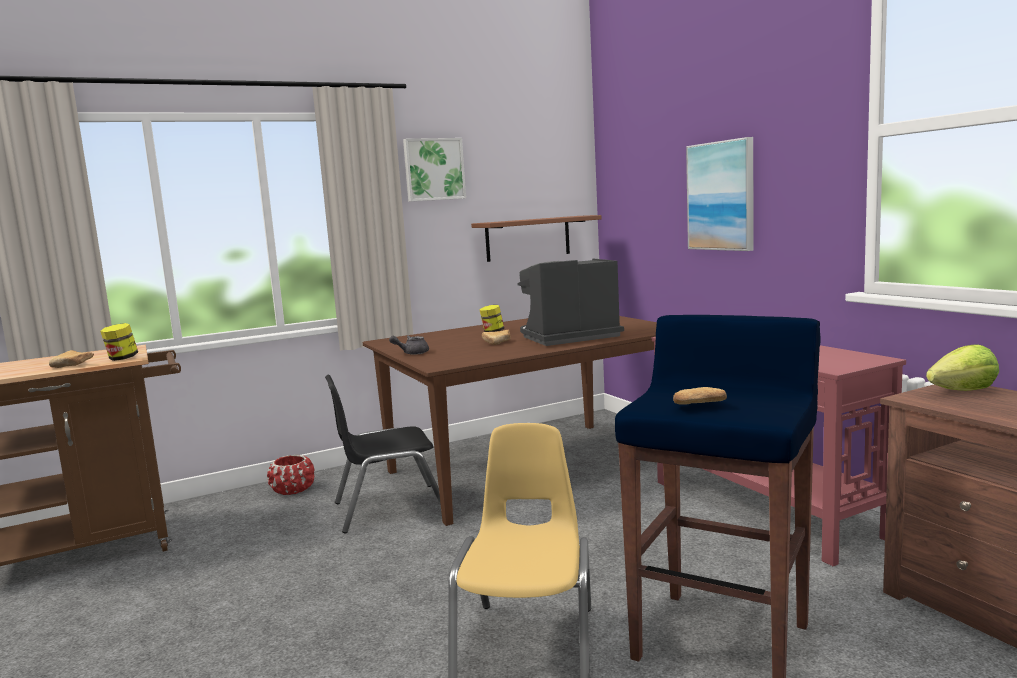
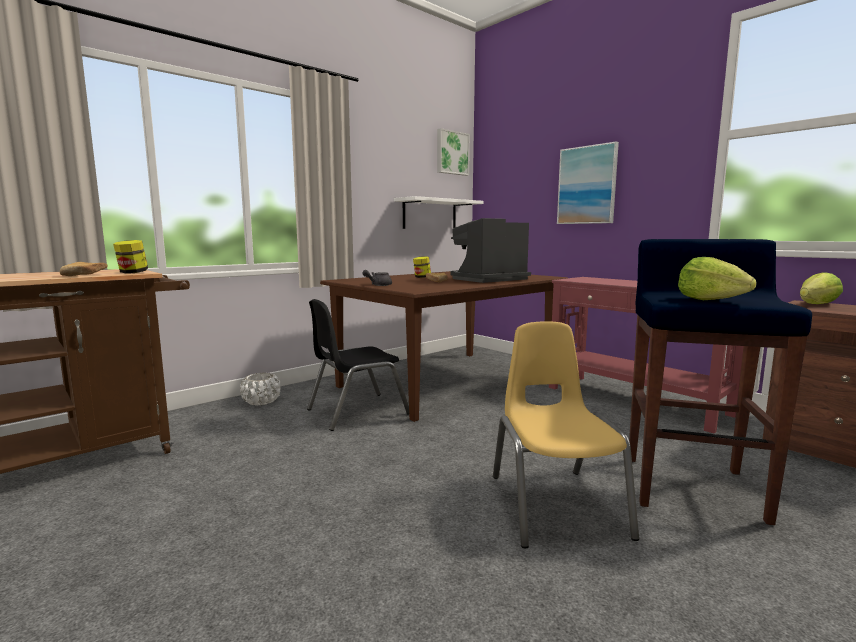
camera: 15 degrees left, 0 degrees up
(293, 490) = (261, 402): red planter -> white planter
(433, 169) = (370, 152): picture -> picture (451, 153)
(528, 238) = (430, 214): brown shelf -> white shelf
(695, 407) = (710, 300): bread -> lettuce

